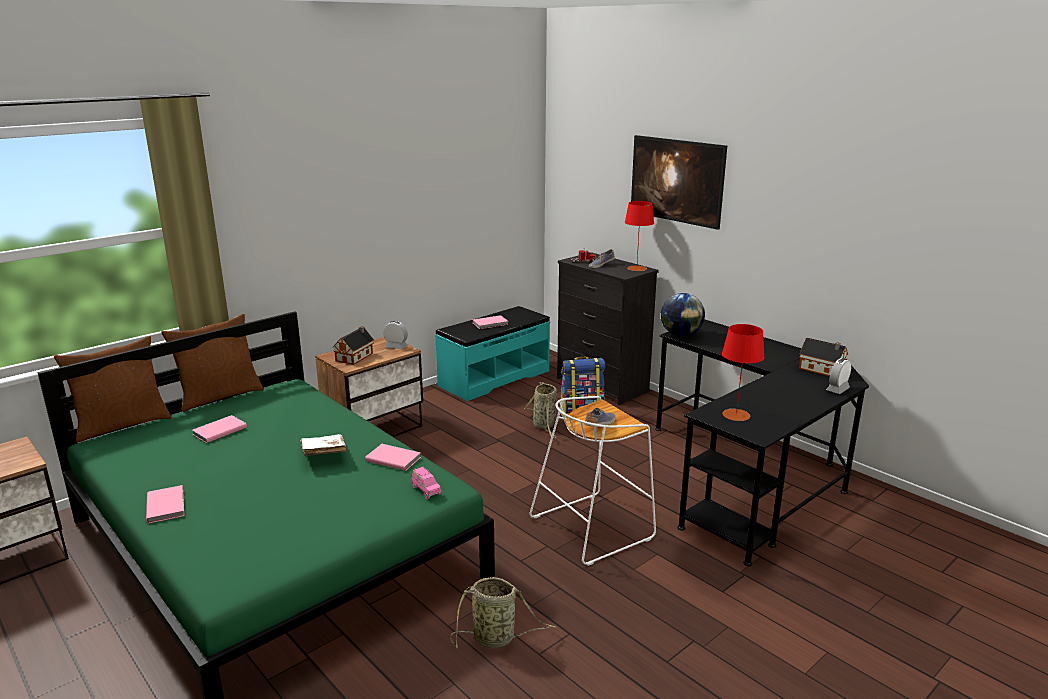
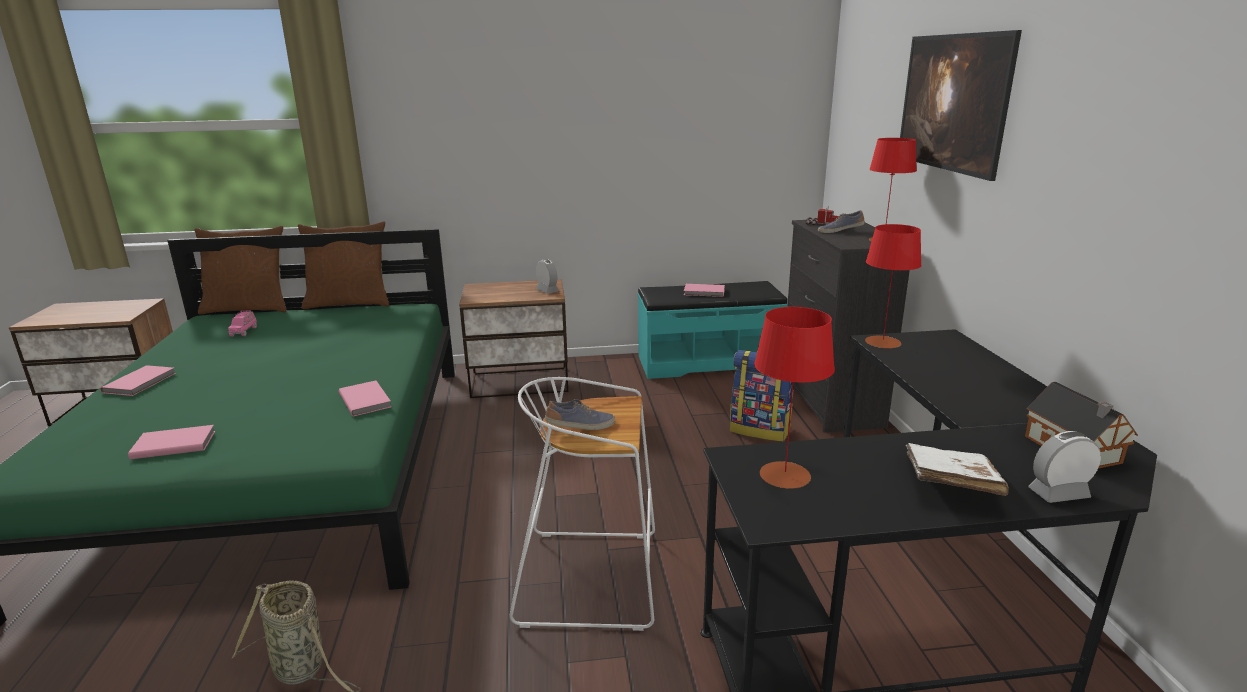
camera: 35 degrees right, 0 degrees up
(218, 431) = (293, 331): pink book -> pink book (173, 444)
(324, 454) = (321, 376): white book -> white book (949, 484)
(355, 356) = (495, 292): toy house -> none
(426, 490) = (331, 444): pink toy car -> pink toy car (244, 331)
(544, 426) = (696, 430): basket -> none
(681, 335) = (882, 342): globe -> red table lamp

